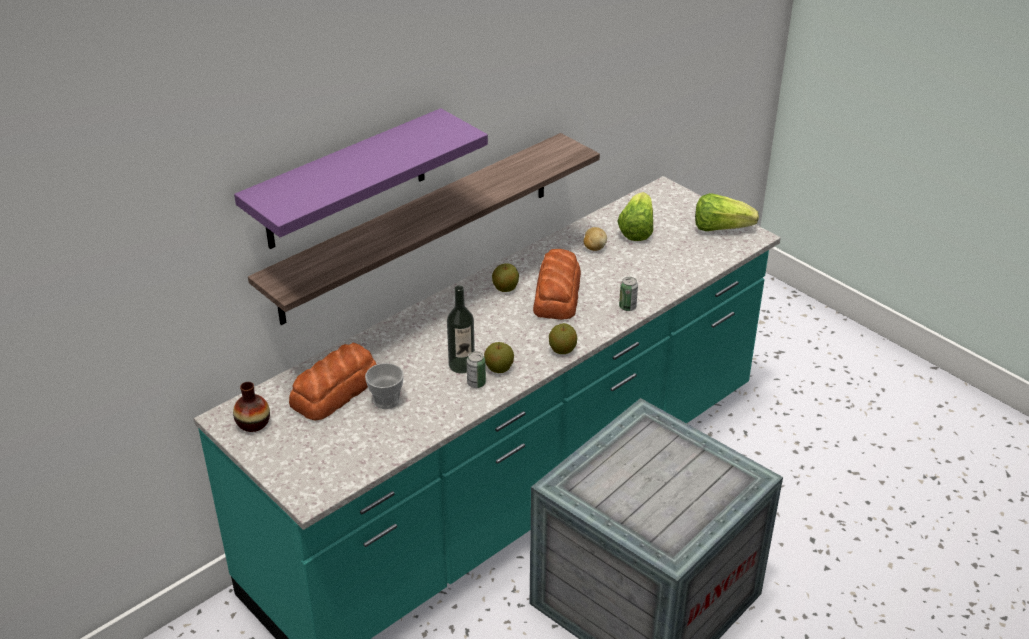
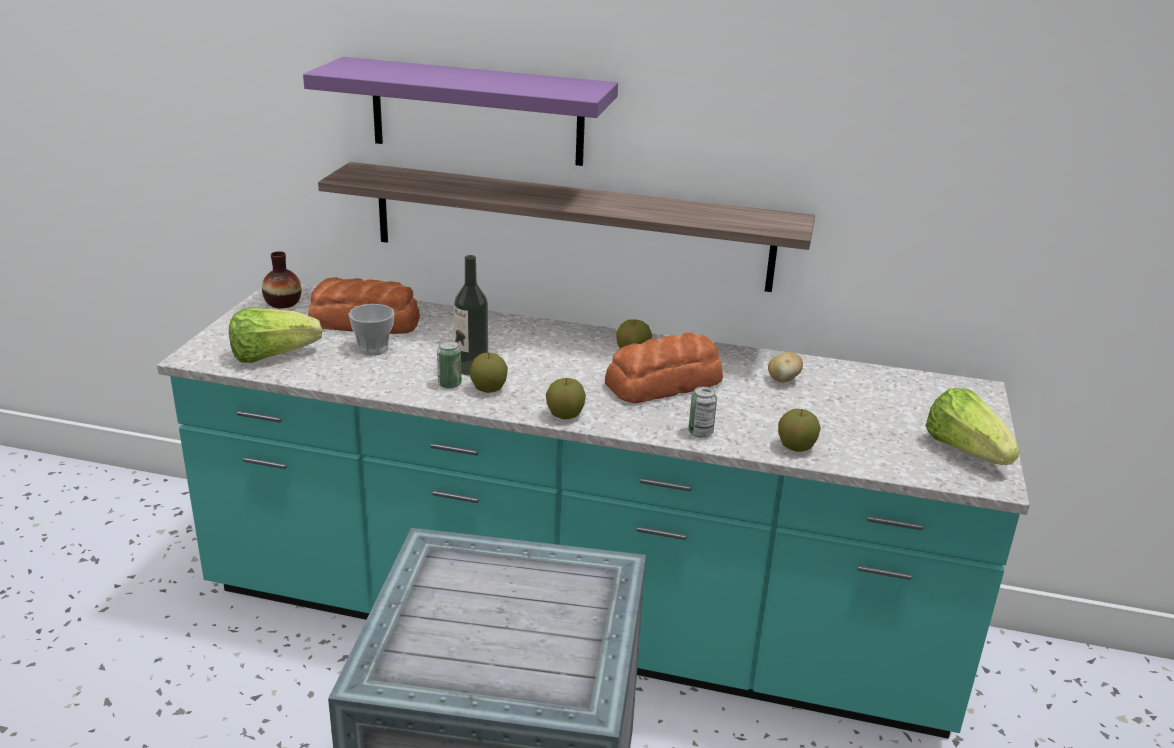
camera: 55 degrees right, 10 degrees down
(636, 229) = (862, 395): lettuce -> lettuce (272, 356)
(671, 281) = (796, 447): none -> apple

